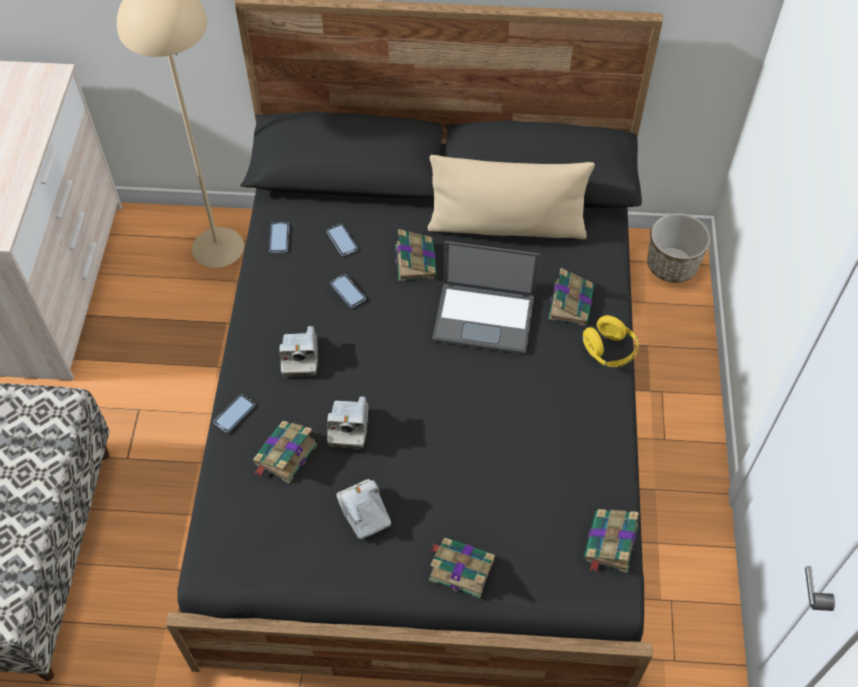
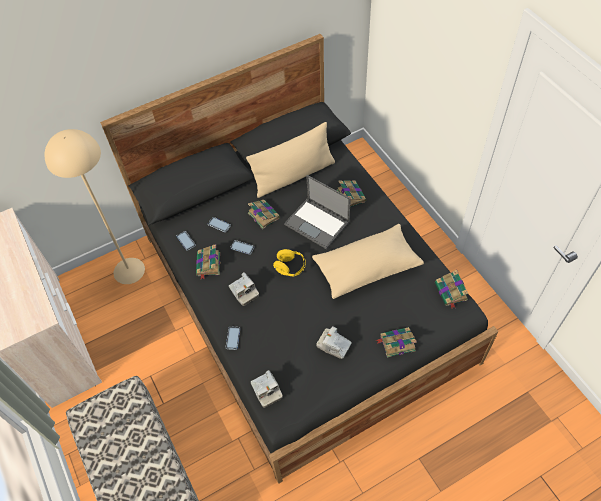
camera: 30 degrees left, 0 degrees up
(284, 455) = (275, 342): book -> book (208, 265)
(348, 427) = (295, 310): camera -> camera (266, 391)
(485, 317) = (318, 223): laptop -> laptop turned 60 degrees clockwise
(507, 427) = (366, 268): none -> beige pillow
(608, 351) = (384, 208): yellow headphones -> yellow headphones (290, 267)
(671, 265) = (358, 160): planter -> none

